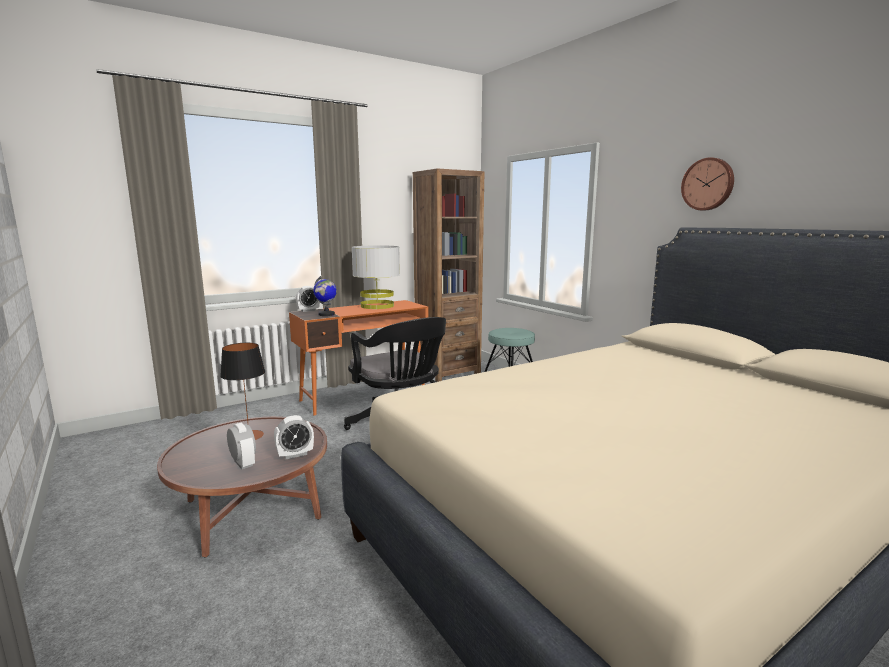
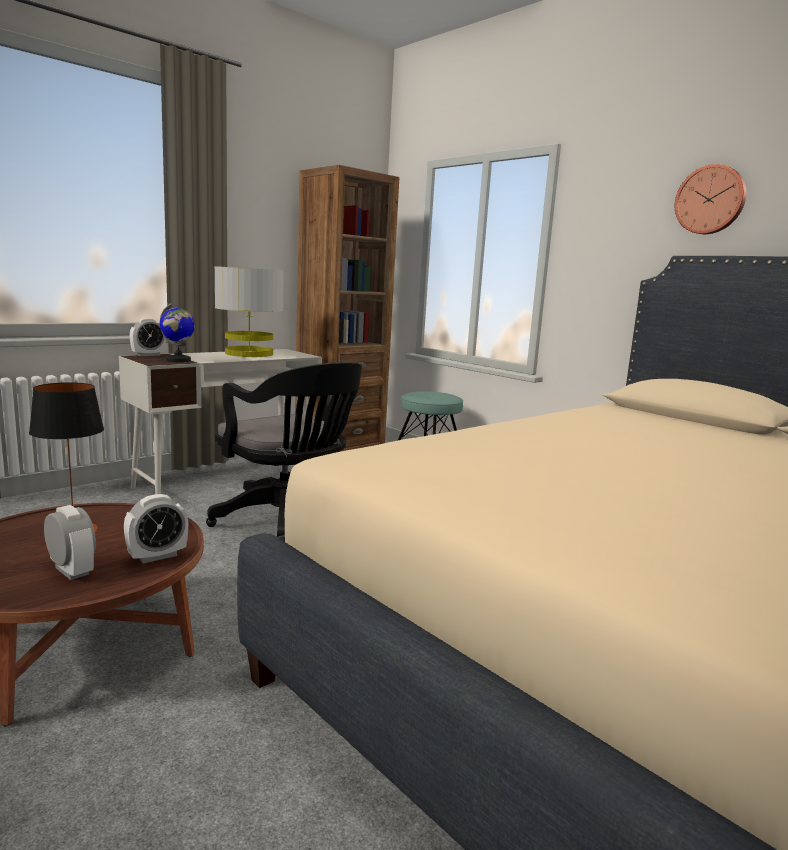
camera: 10 degrees left, 0 degrees up
(364, 395) = (228, 481): orange desk -> white desk

